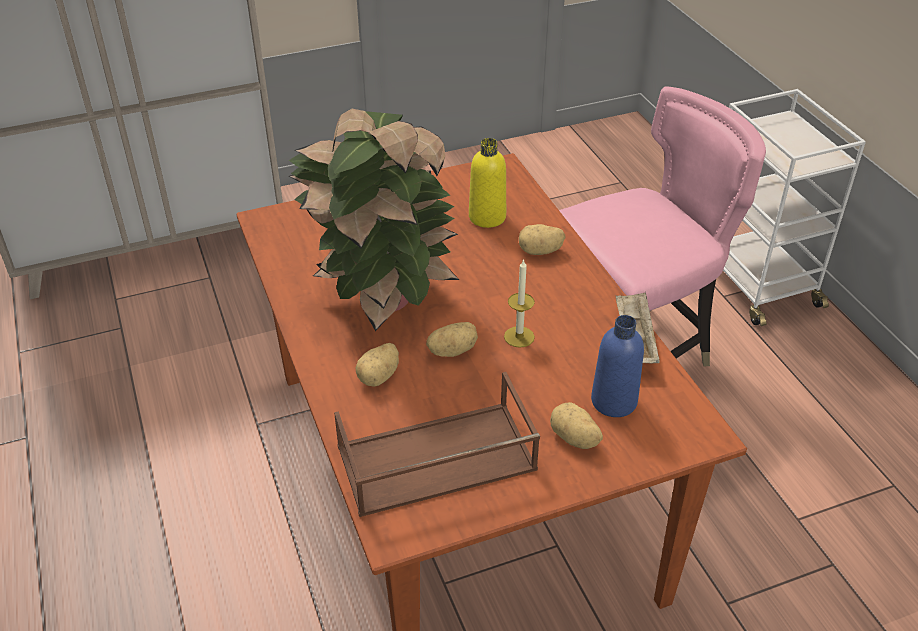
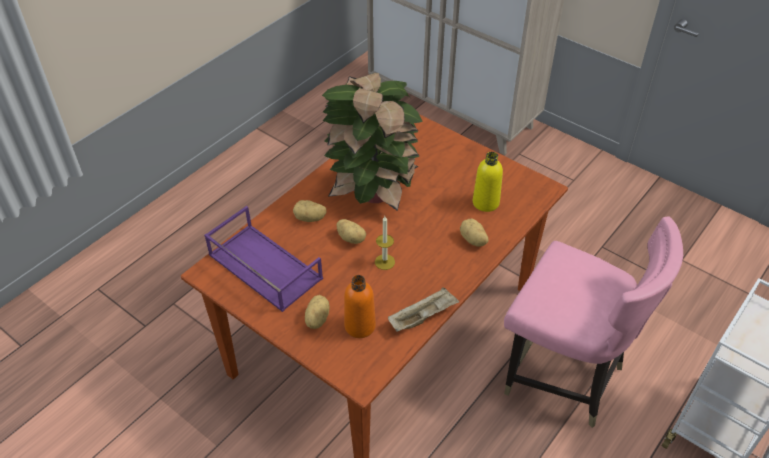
camera: 60 degrees right, 5 degrees up
(435, 460) = (263, 267): brown tray -> purple tray
(614, 401) = (360, 326): blue bottle -> orange bottle

